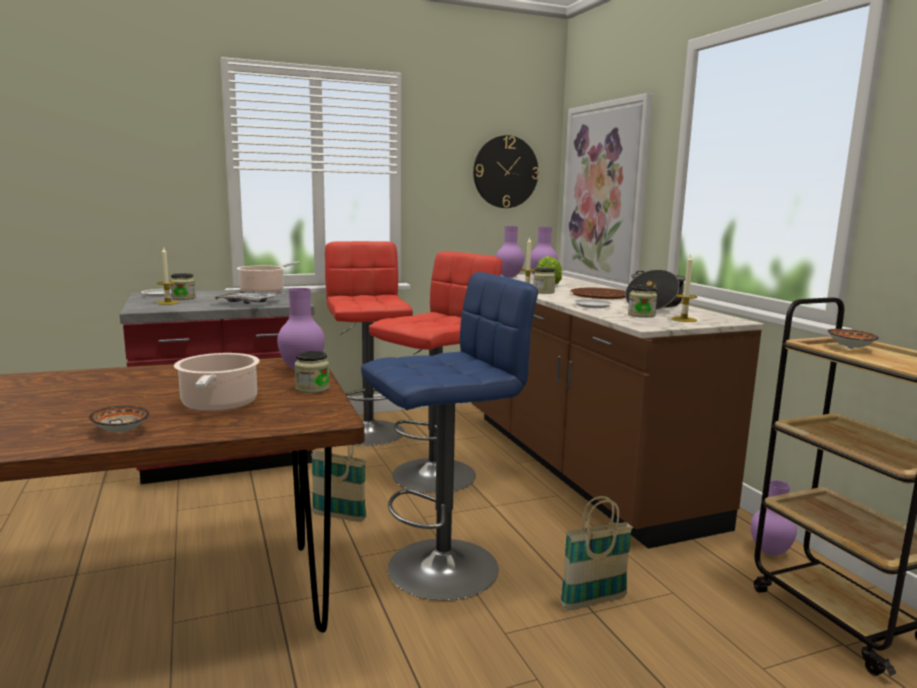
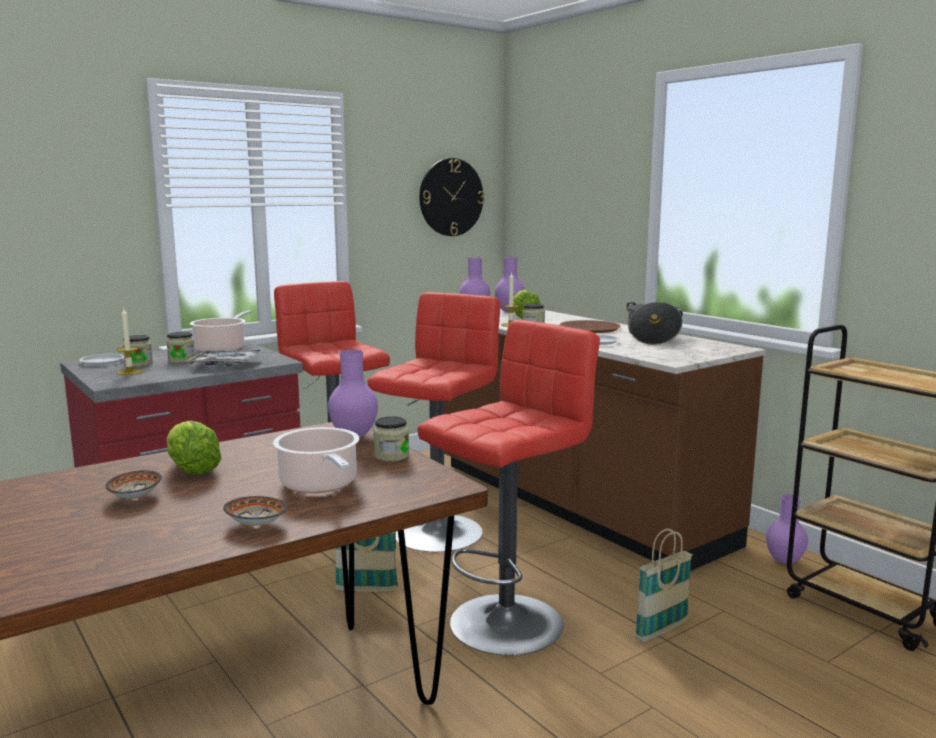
camera: 15 degrees left, 0 degrees up
(135, 381) = (191, 469): none -> lettuce
(444, 568) = (508, 624): blue stool -> red stool
(603, 195) = (562, 221): picture -> none
(641, 315) = (655, 349): jar -> jar (181, 360)
(684, 319) = (697, 351): candle -> none
(849, 348) = (862, 370): bowl -> bowl (134, 497)

